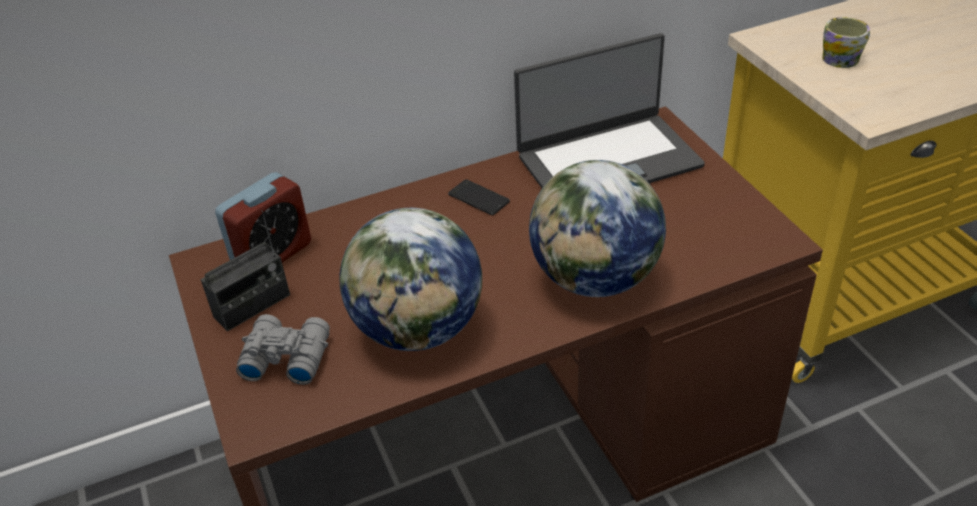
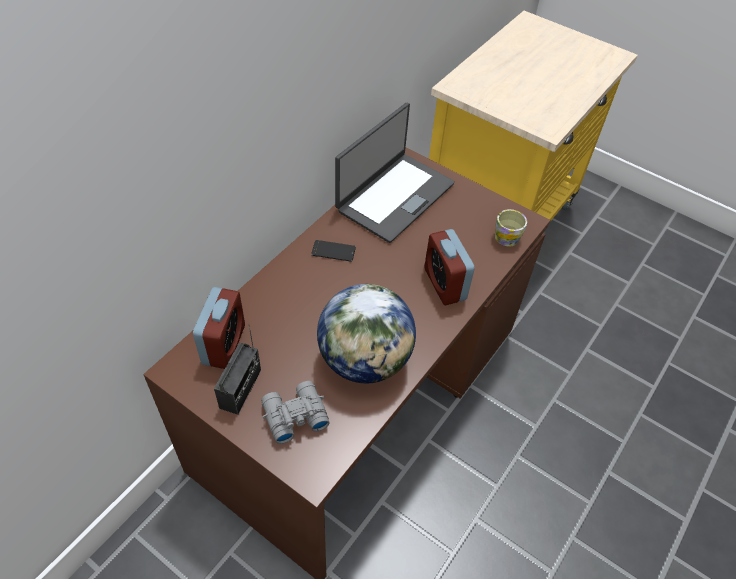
camera: 35 degrees left, 10 degrees up
(595, 279) = (444, 284): globe -> alarm clock
(844, 58) = (508, 90): mug -> mug (508, 235)

